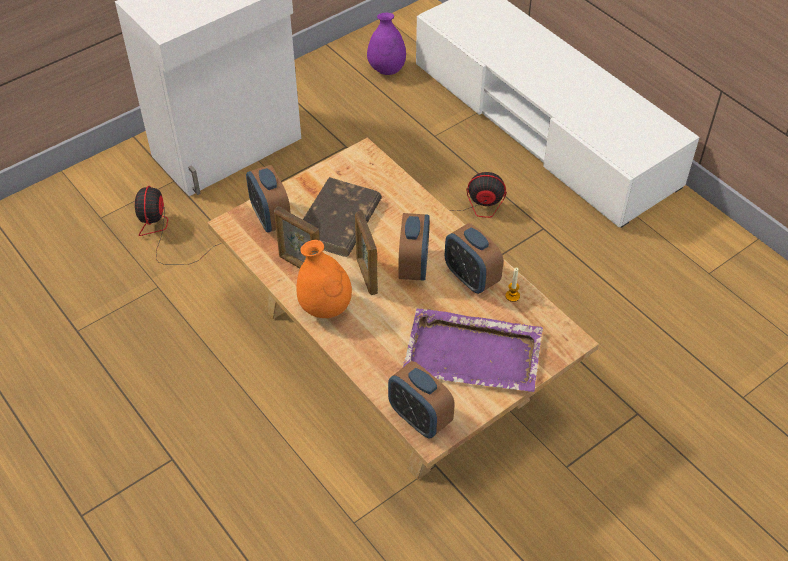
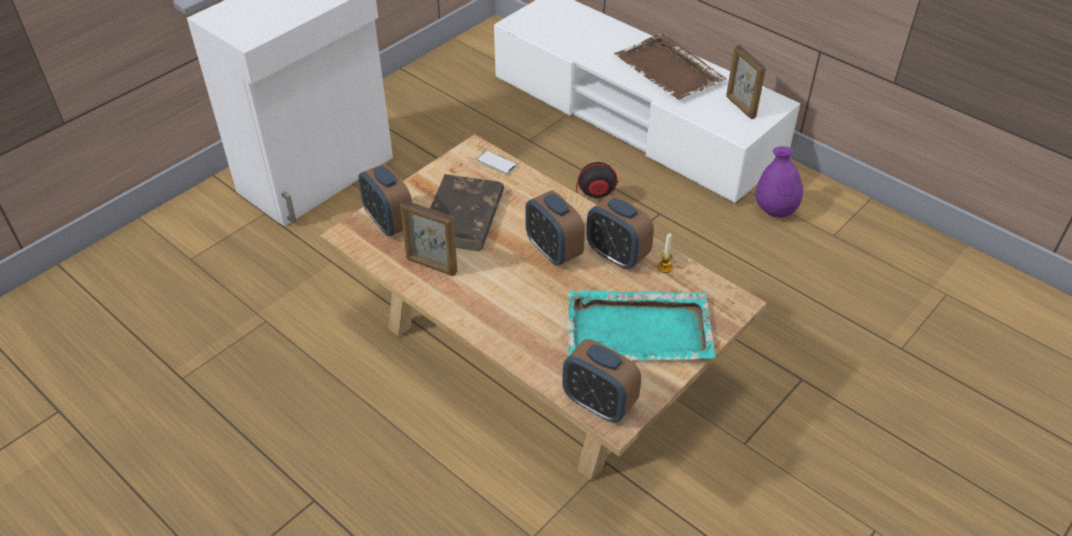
camera: 10 degrees left, 5 degrees down
(166, 234) = (266, 266): fan -> none
(325, 308) = (469, 304): orange vase -> none
(366, 276) = (505, 267): picture frame -> picture frame (740, 107)
(381, 170) = (496, 163): none -> phone
(386, 69) = (467, 85): purple vase -> purple vase (775, 210)
(413, 266) = (553, 251): alarm clock -> alarm clock turned 150 degrees clockwise
(474, 354) = (640, 330): purple tray -> turquoise tray
(577, 86) = (669, 70): none -> brown tray

